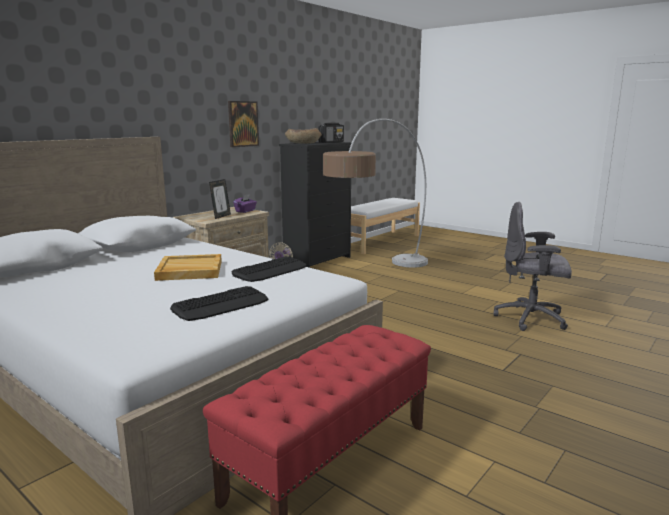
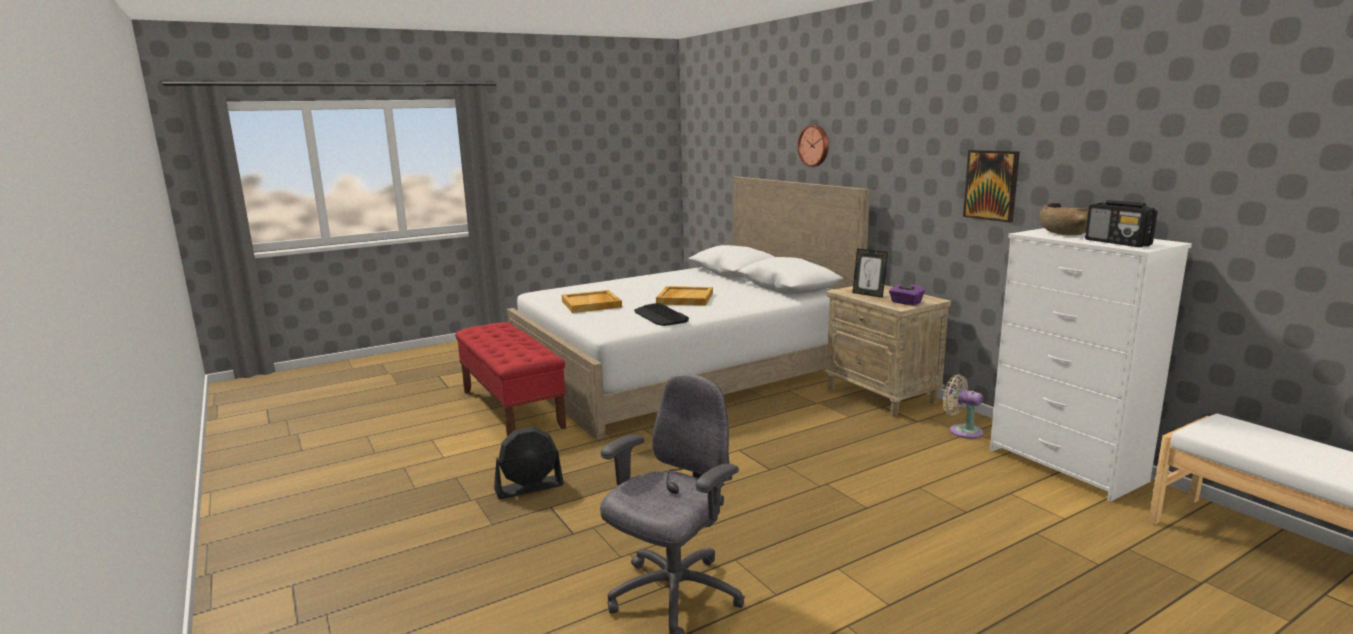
camera: 110 degrees right, 0 degrees up
(66, 97) = (814, 145): none -> wall clock
(221, 305) = (592, 304): keyboard -> beige tray
(318, 261) = (1066, 466): black dresser -> white dresser
(375, 272) = (990, 507): floor lamp -> none
(489, 387) = (529, 487): none -> black fan

